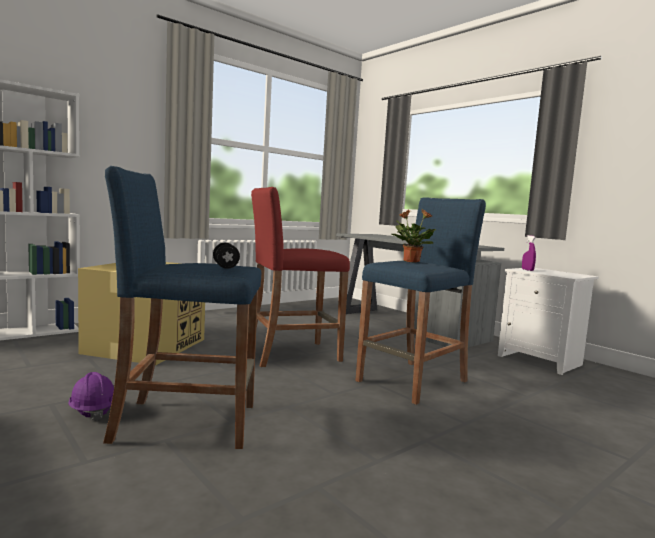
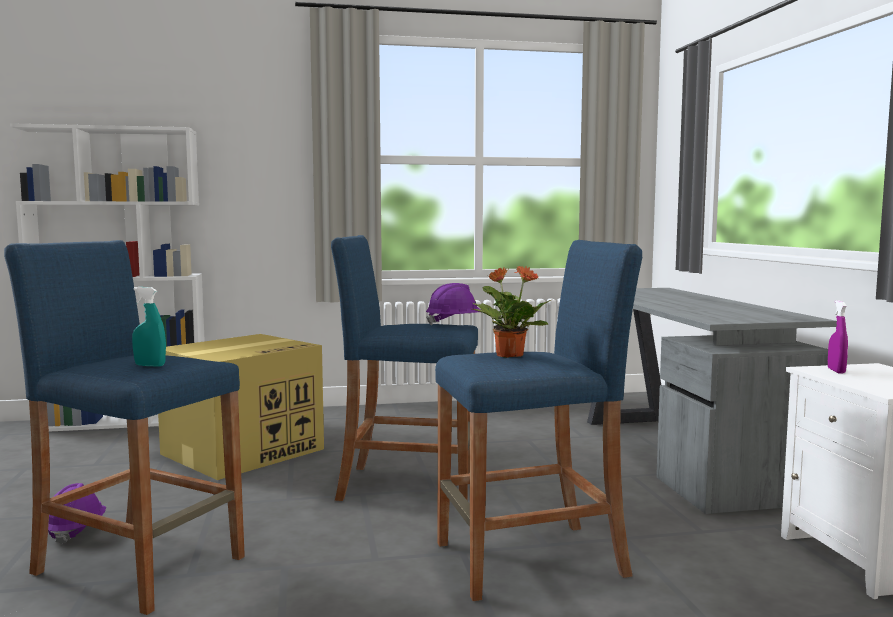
camera: 30 degrees right, 0 degrees up
(225, 267) = (150, 365): black dumbbell -> turquoise spray bottle
(292, 354) = (409, 486): red stool -> blue stool
(321, 248) = (454, 323): none -> purple hard hat

